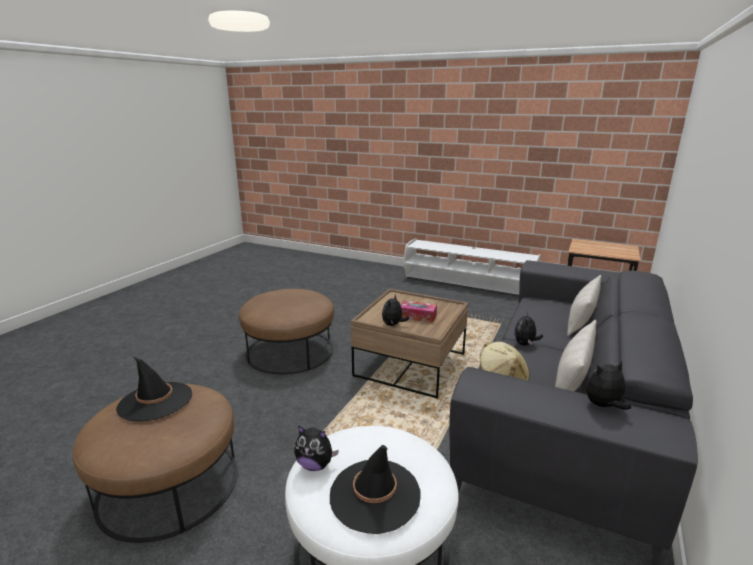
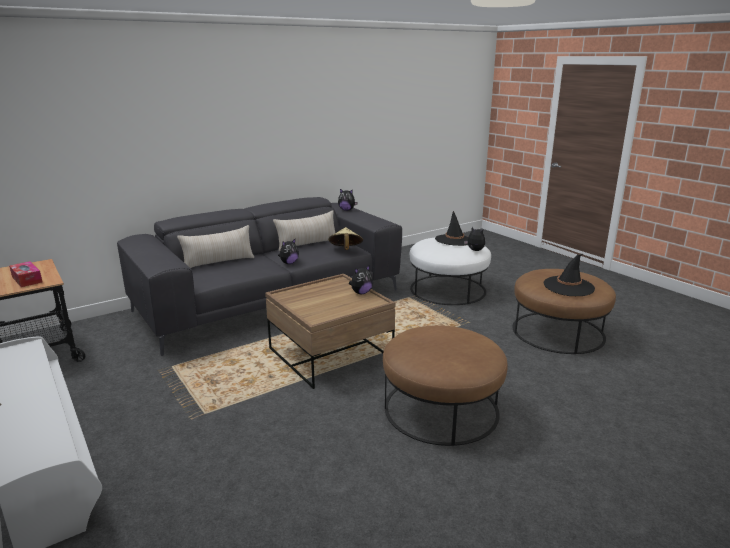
camera: 150 degrees left, 0 degrees up
(417, 316) = (329, 294): tissue box -> tissue box (27, 279)

